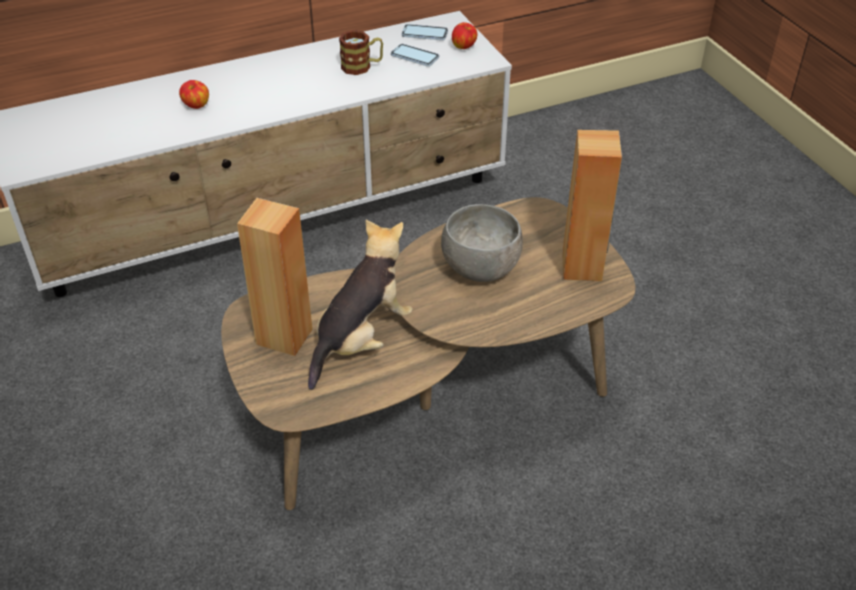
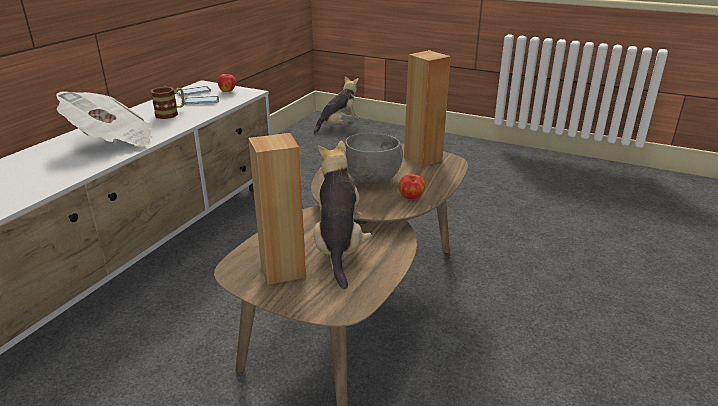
camera: 40 degrees left, 15 degrees down
(196, 106) = (60, 163): apple -> apple (411, 197)
(267, 91) = (113, 140): none -> newspaper
(701, 112) = (338, 125): none -> plush toy

